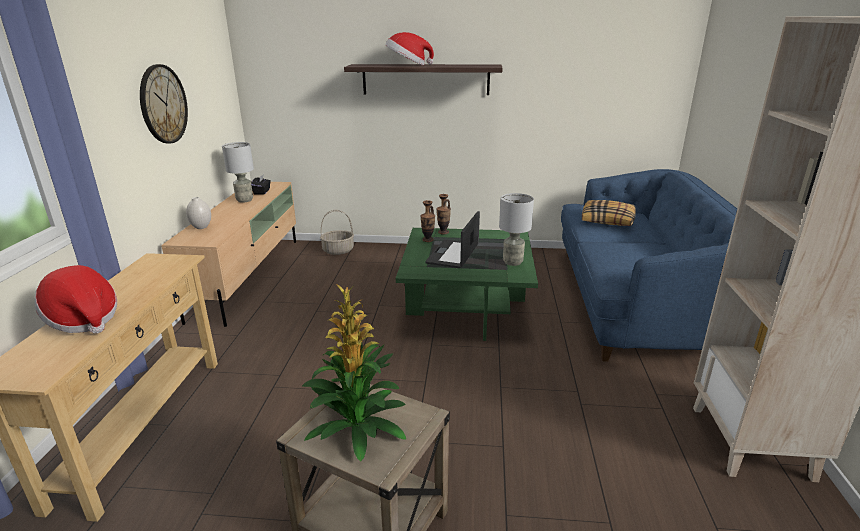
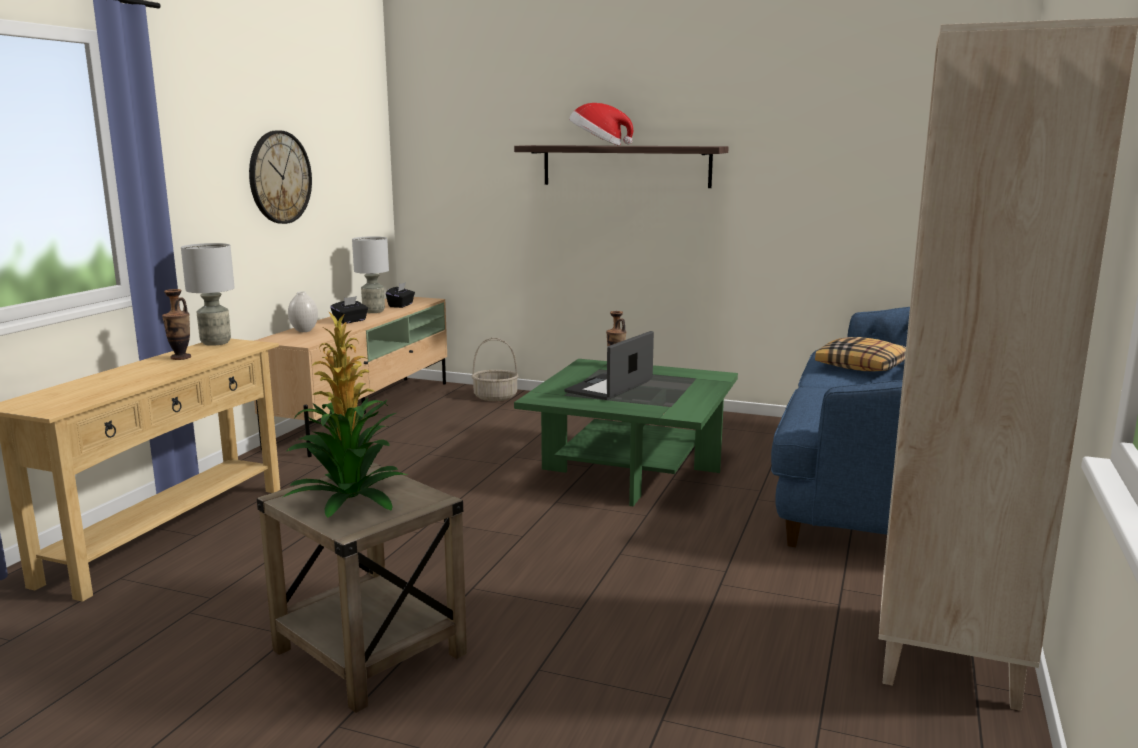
camera: 15 degrees right, 10 degrees down
(83, 319) = (119, 377): hat -> none
(232, 212) = (350, 321): none -> black tissue box
(428, 240) = (588, 371): vase -> vase (180, 358)
(512, 262) = (685, 400): grey table lamp -> grey table lamp (216, 342)

